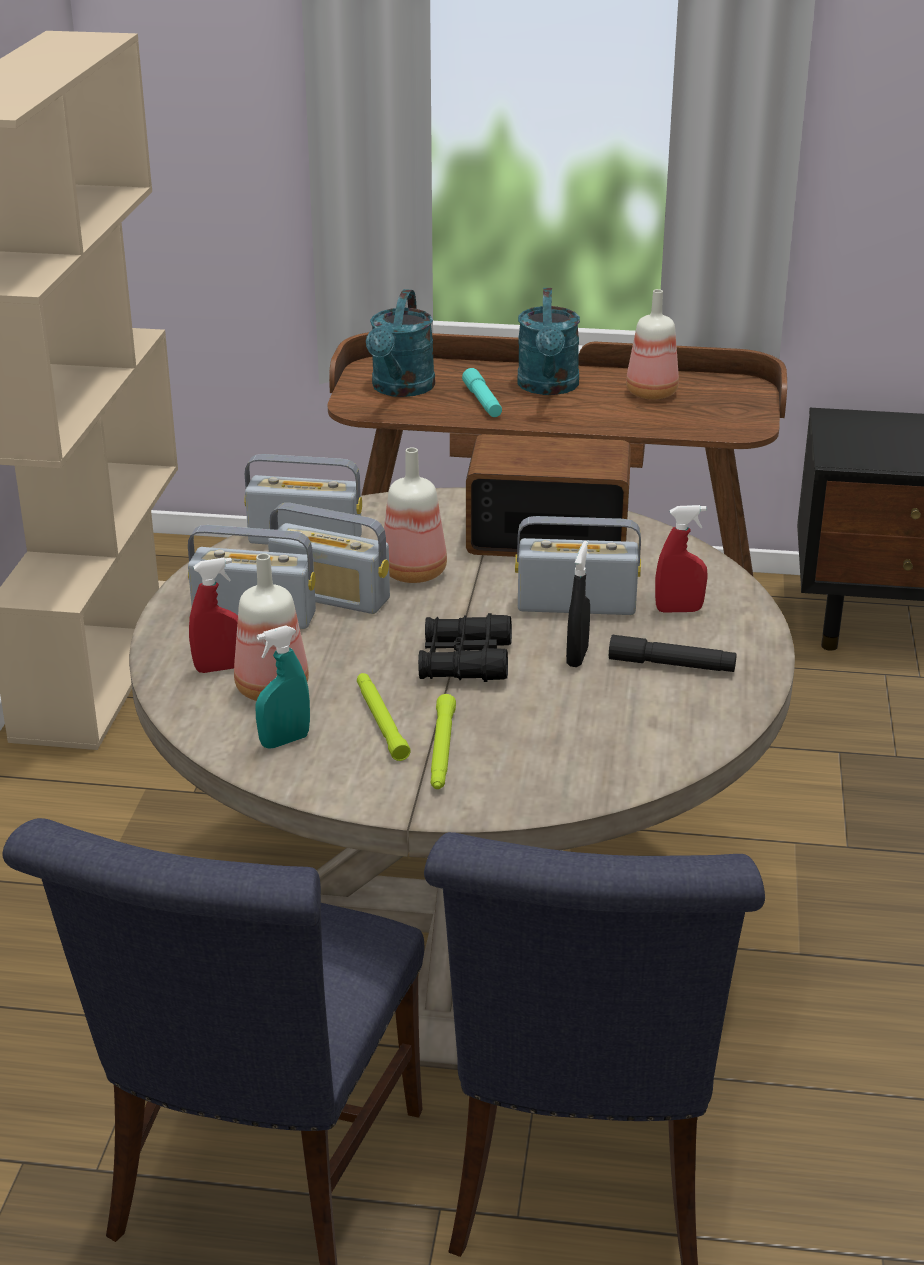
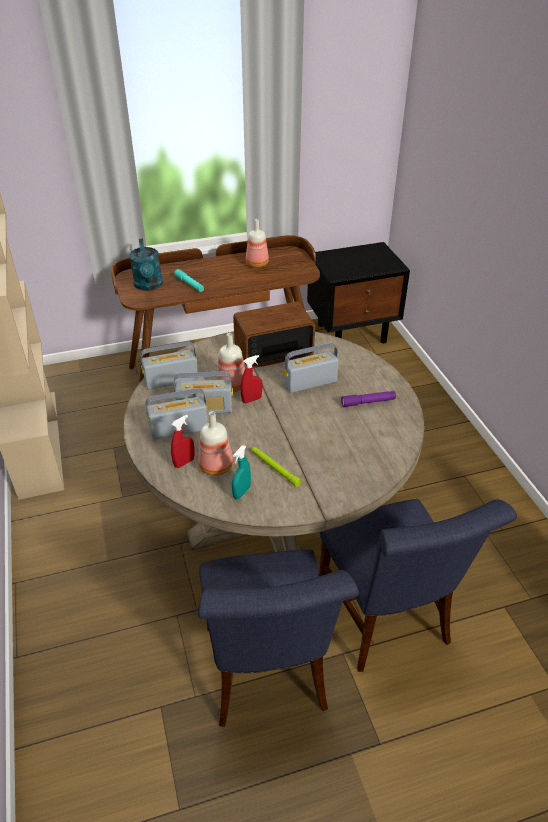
camera: 25 degrees left, 10 degrees up
(442, 750) = (310, 475): green flashlight -> none
(465, 661) = (286, 426): black binoculars -> none
(548, 388) = (212, 270): turquoise watering can -> none
(577, 657) = (329, 409): black spray bottle -> none
(671, 665) = (368, 402): black flashlight -> purple flashlight
(679, 610) = (351, 374): red spray bottle -> red spray bottle (251, 399)

